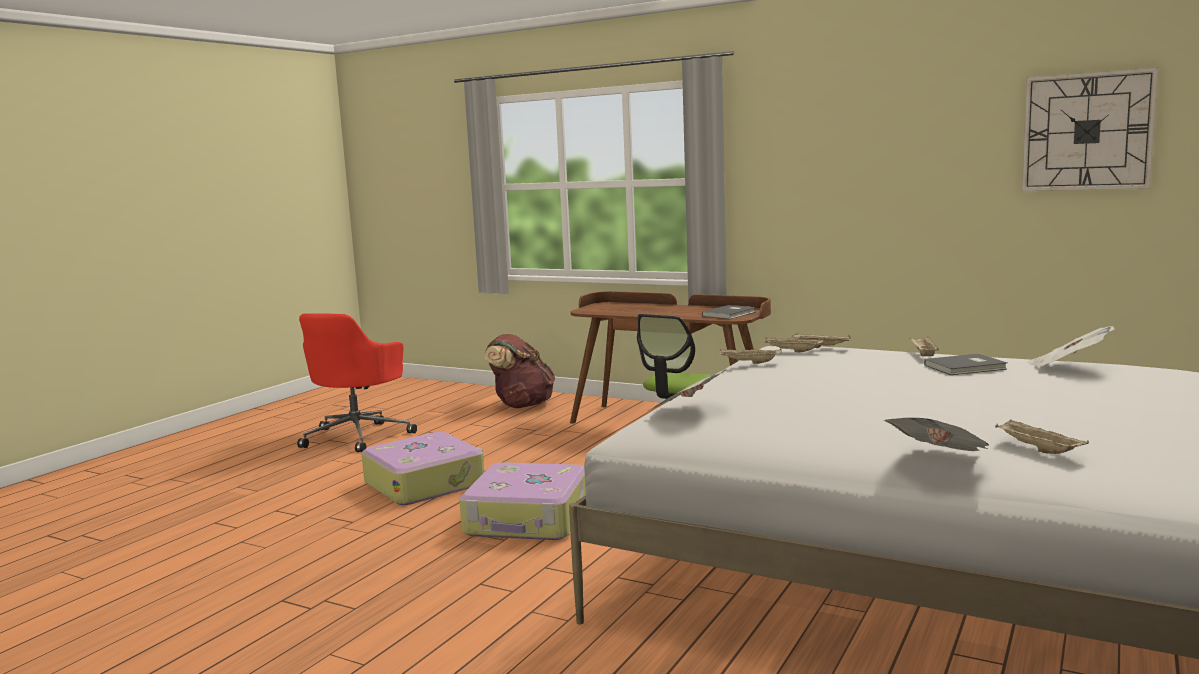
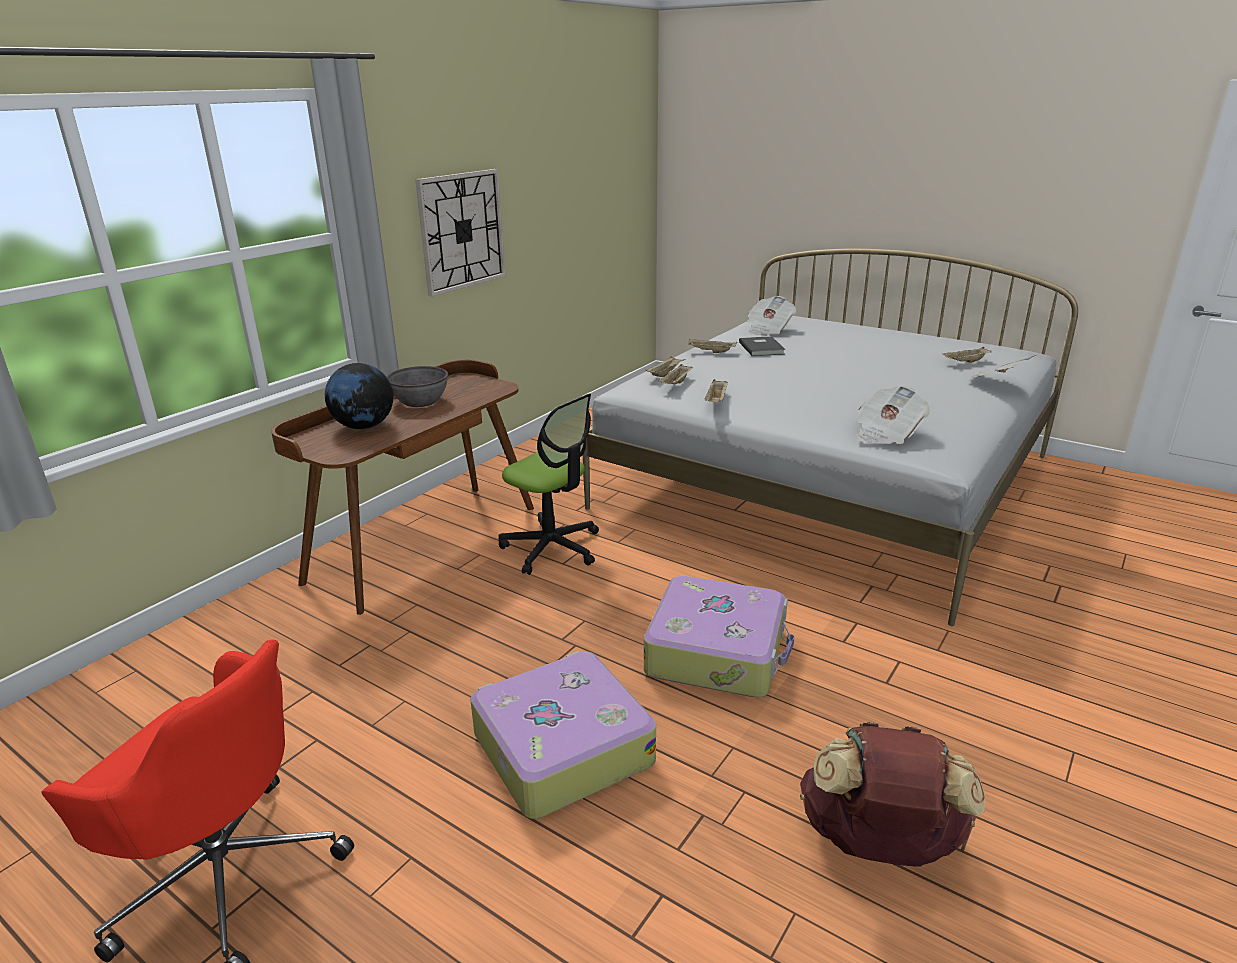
camera: 85 degrees left, 15 degrees up
(521, 405) = (215, 658): brown backpack -> brown backpack (878, 844)
(634, 308) = (364, 426): none -> globe
(690, 310) = (420, 401): none -> grey bowl
(730, 314) = (474, 387): grey book -> none
(1087, 131) = (602, 156): wall clock -> wall clock (462, 231)

